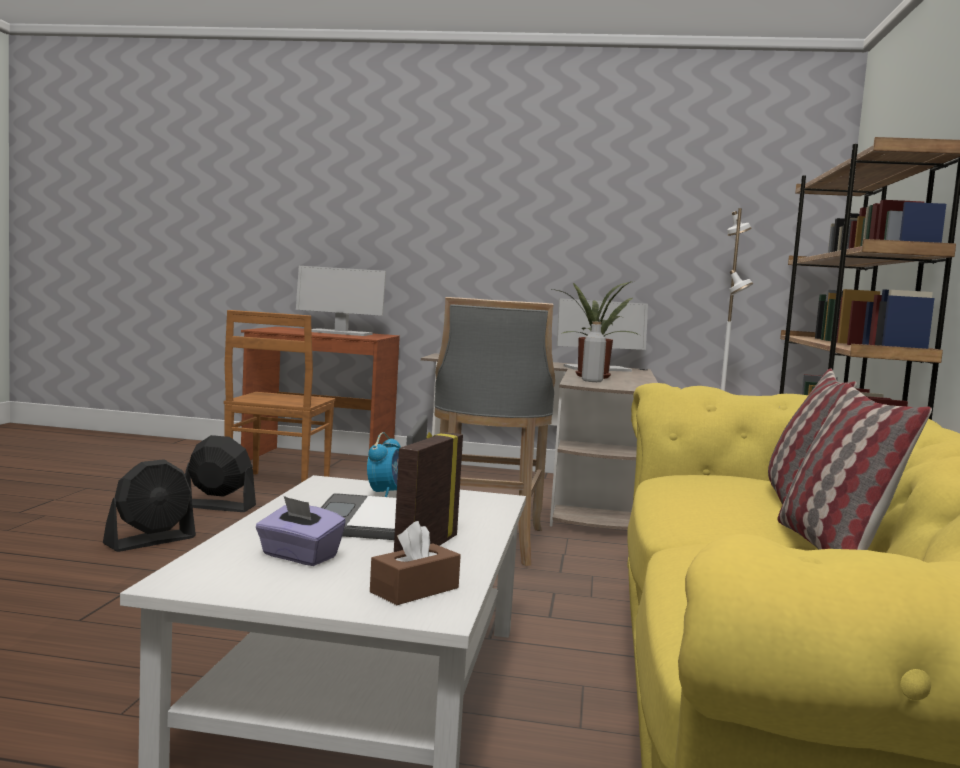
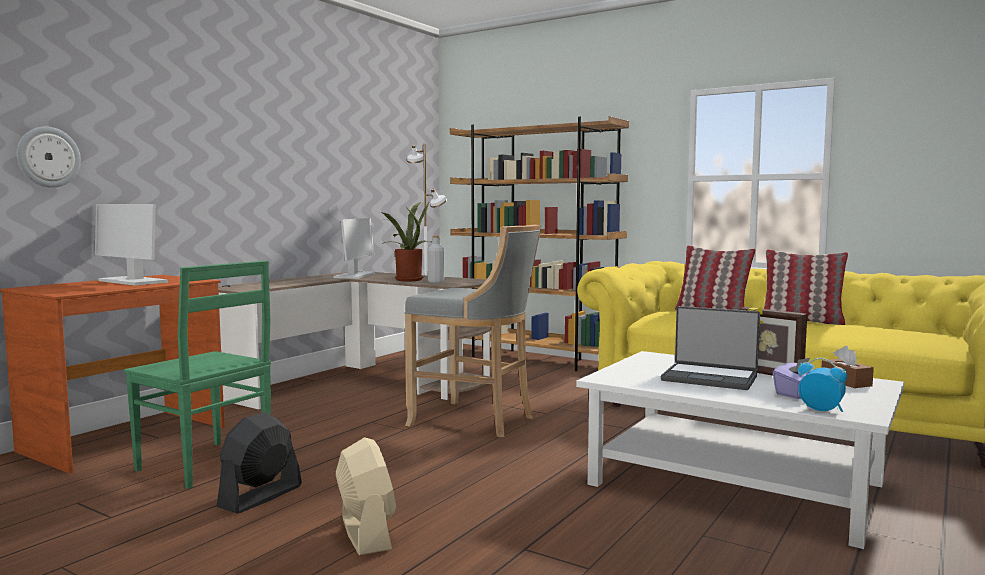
camera: 65 degrees left, 0 degrees up
(150, 541) = (366, 532): black fan -> beige fan
(277, 485) = (206, 465): brown chair -> green chair
(321, 231) = (48, 157): none -> wall clock
(339, 333) = (132, 281): monitor -> monitor turned 90 degrees clockwise
(386, 493) = (638, 370): alarm clock -> alarm clock (821, 410)

